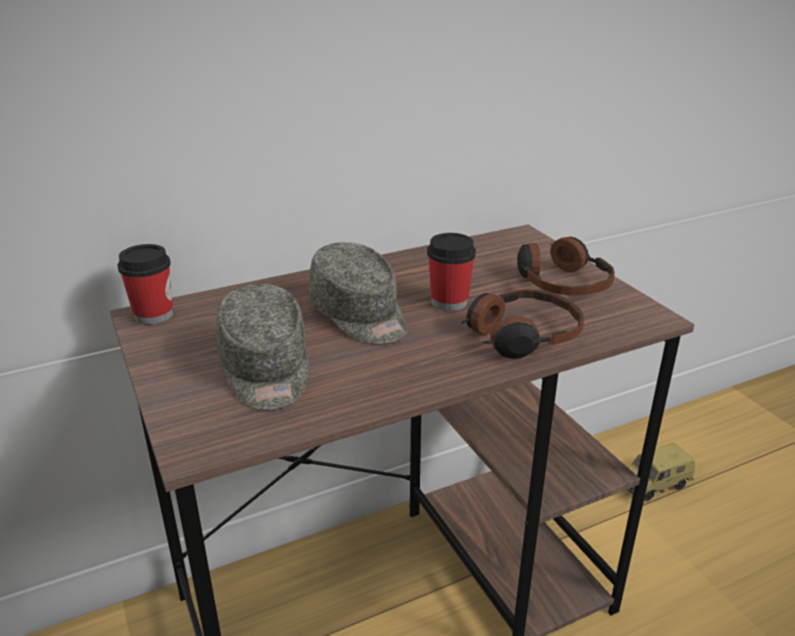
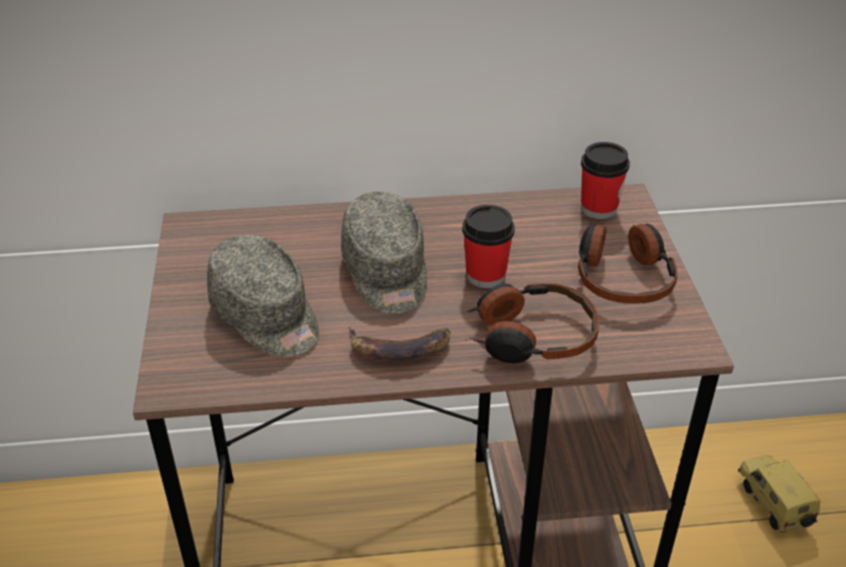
camera: 20 degrees right, 10 degrees up
(153, 315) = (198, 228): cup -> cup (598, 208)
(266, 370) = (267, 317): grey cap -> grey cap turned 45 degrees counterclockwise
(410, 367) = (399, 347): none -> banana
(654, 487) = (771, 504): toy car -> toy car turned 75 degrees clockwise

